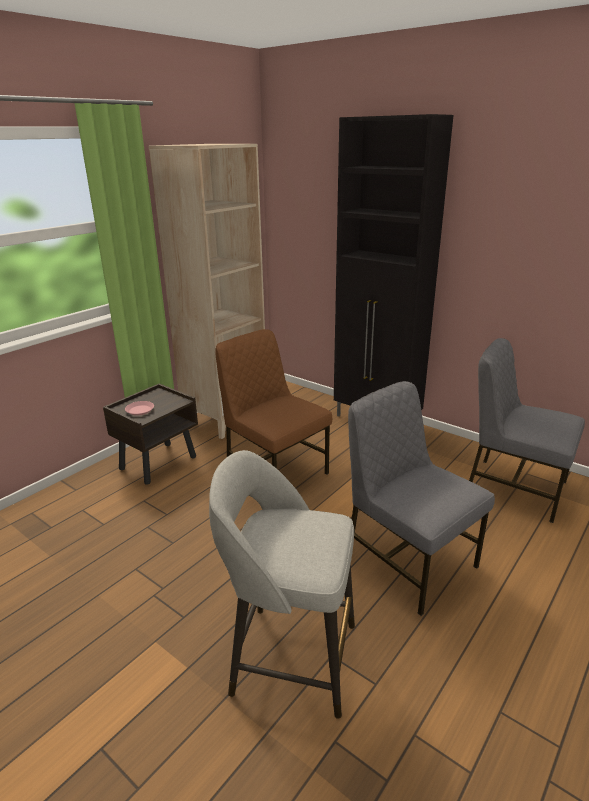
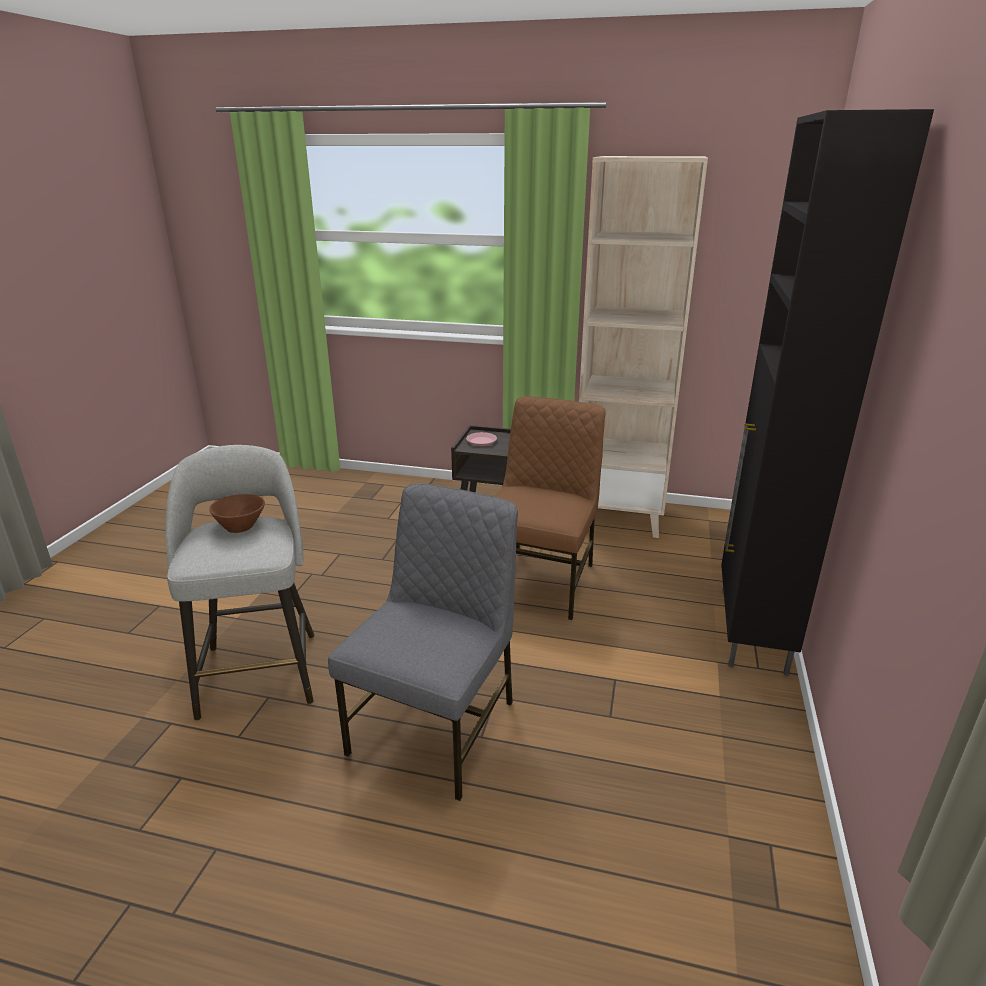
camera: 65 degrees right, 0 degrees up
(270, 530) = (242, 526): none -> brown bowl
(514, 487) = (703, 827): grey chair -> none

